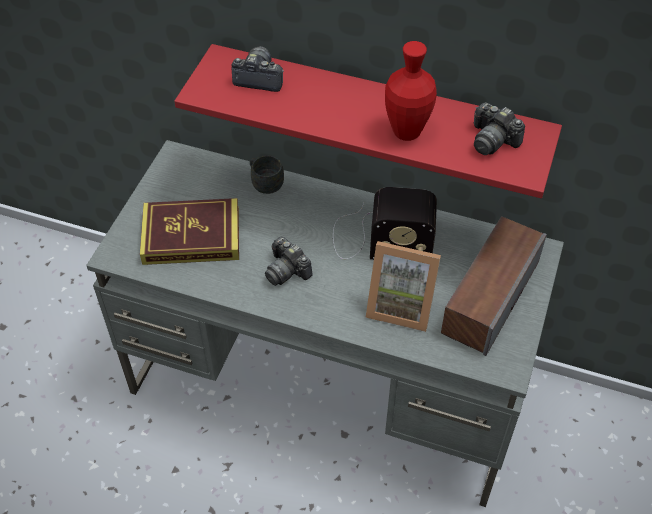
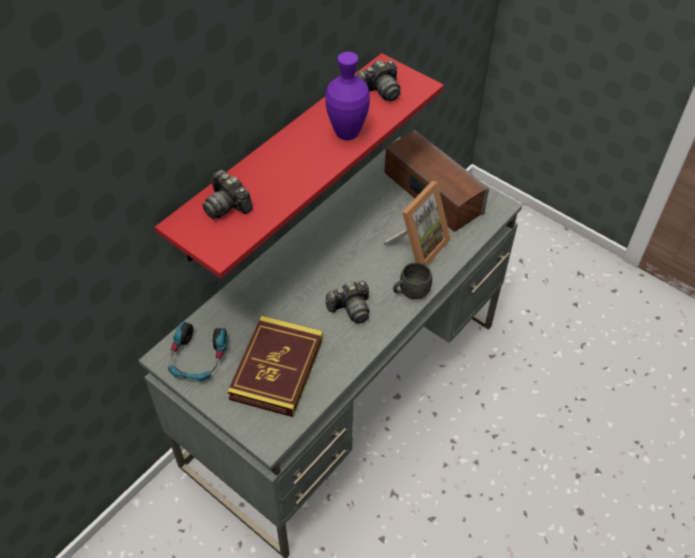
camera: 70 degrees left, 0 degrees up
(182, 177) = (198, 358): none -> headphones
(259, 78) = (227, 205): camera -> camera turned 75 degrees counterclockwise
(265, 183) = (242, 296): grey mug -> grey mug (410, 292)
(378, 240) = (346, 239): radio -> none
(406, 132) = (347, 133): red vase -> purple vase

